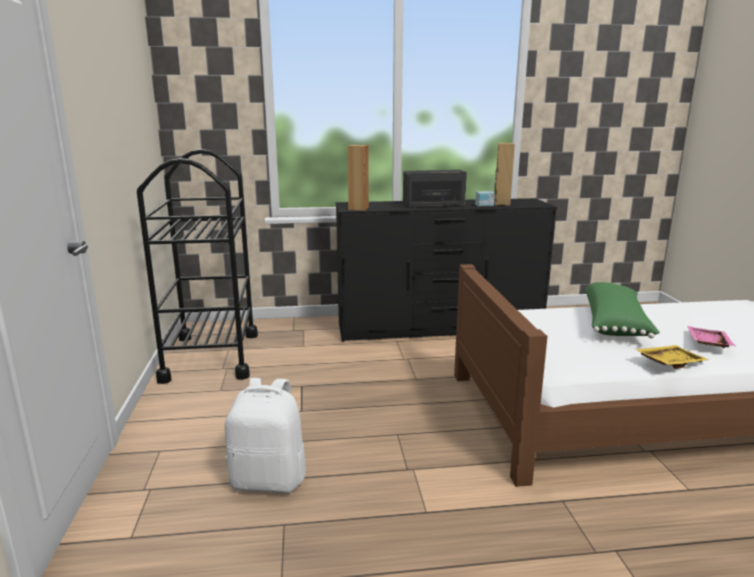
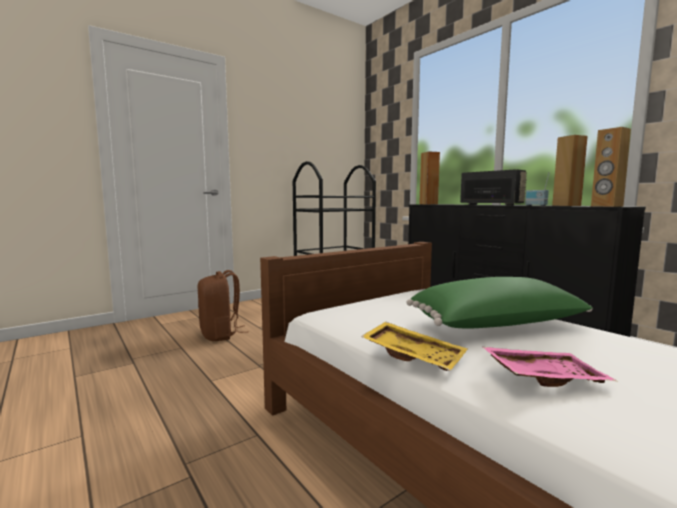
camera: 60 degrees right, 10 degrees down
(269, 479) = (220, 334): white backpack -> brown backpack
(539, 205) = (606, 206): none -> brown speaker

